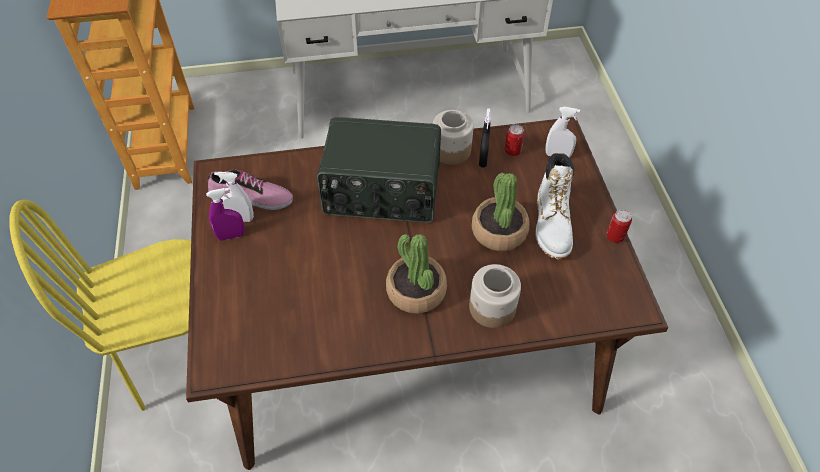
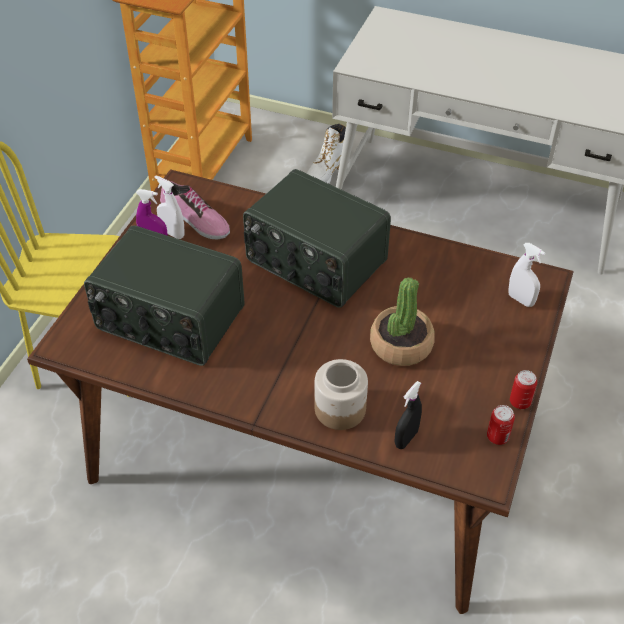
camera: 30 degrees right, 5 degrees down
(295, 298) = (169, 320): none -> radio
(416, 291) = (279, 362): potted plant -> none
(450, 150) = (411, 251): jar -> none
(483, 159) = (437, 272): black spray bottle -> black spray bottle (406, 438)
(512, 151) = (475, 277): can -> can (497, 437)
(552, 225) = (460, 363): white boot -> white boot (325, 174)

